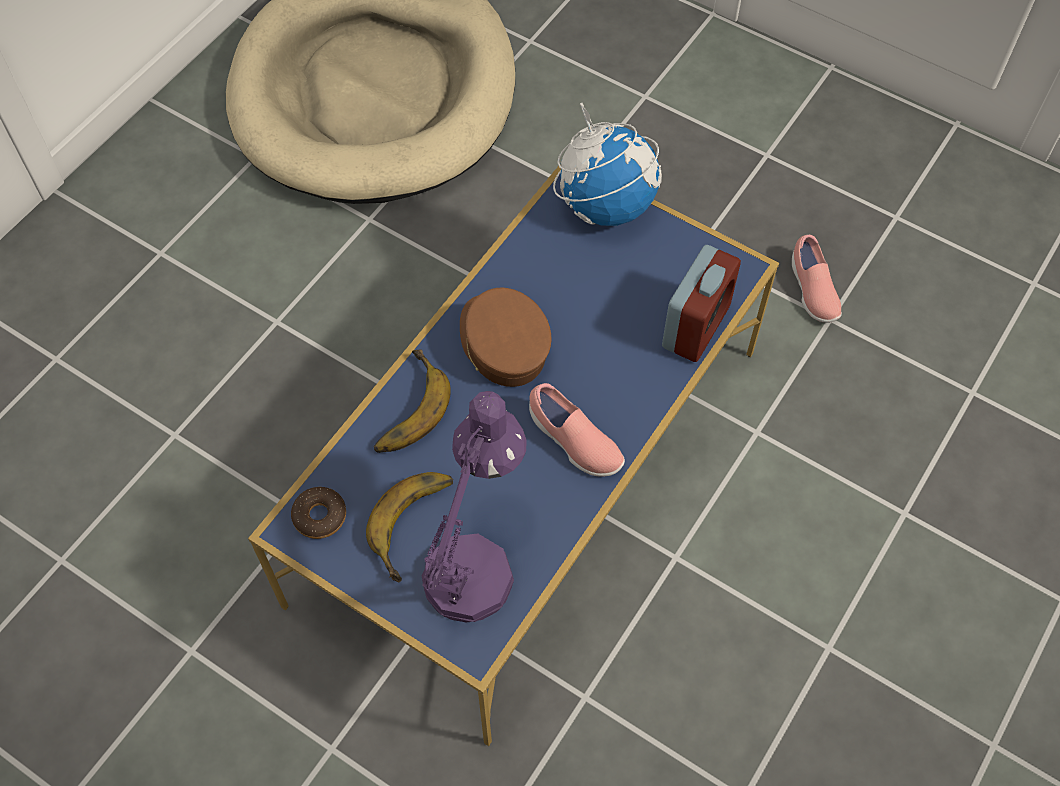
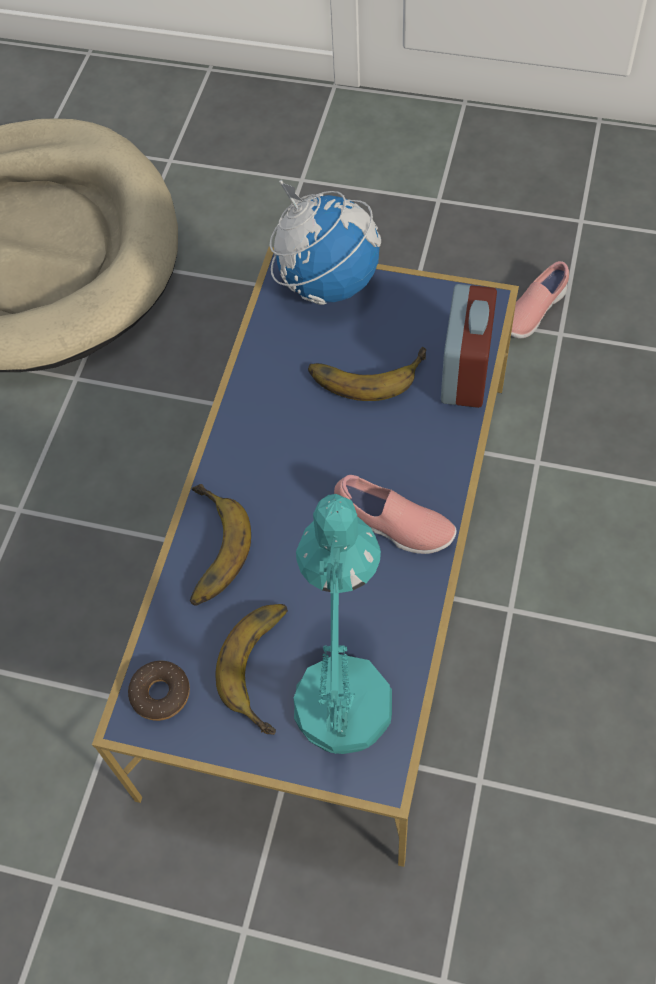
camera: 15 degrees left, 0 degrees up
(475, 561) = (343, 683): purple table lamp -> turquoise table lamp
(503, 345) = (281, 452): brown cap -> none
(607, 296) = (366, 370): none -> banana
(812, 291) = (533, 313): pink shoe -> pink shoe turned 75 degrees clockwise

